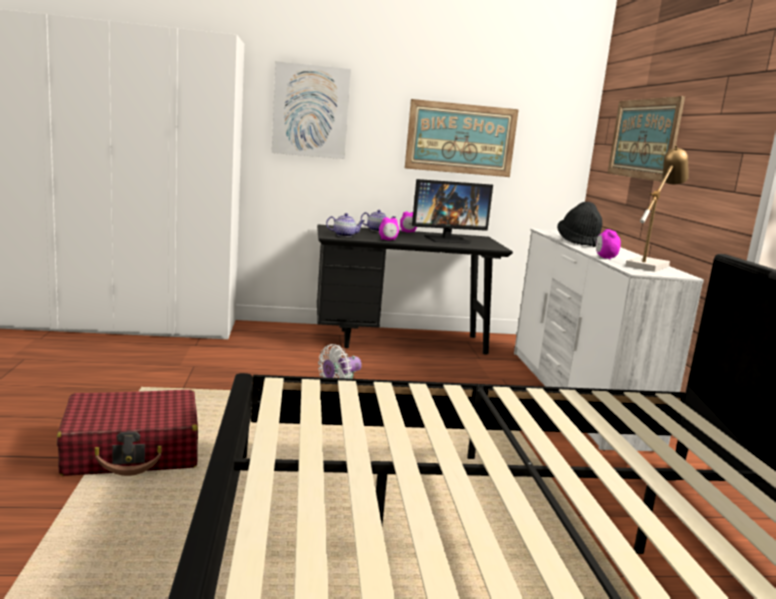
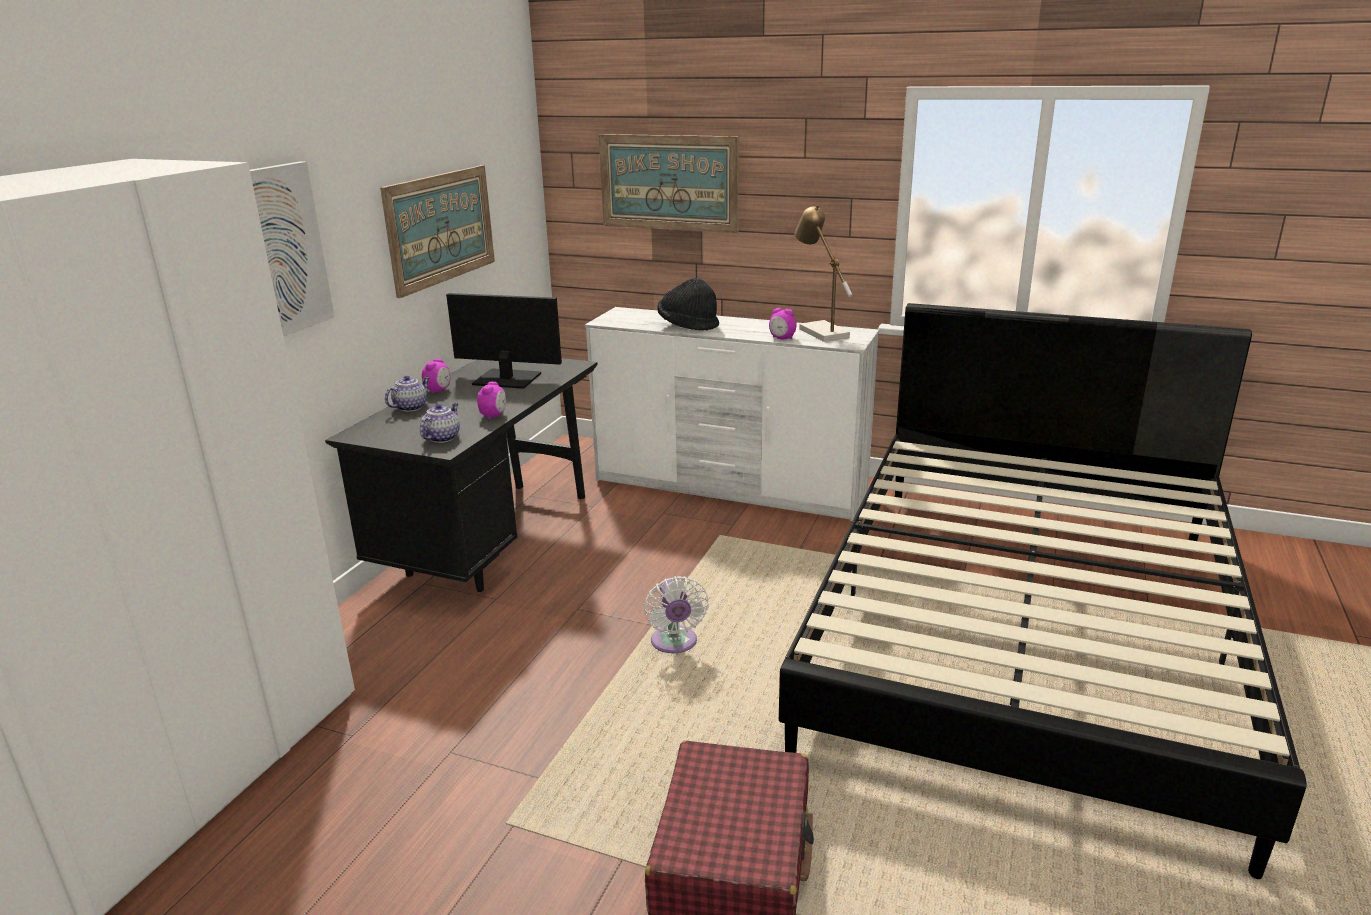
camera: 60 degrees left, 10 degrees up
(447, 239) = (506, 379): monitor -> monitor turned 90 degrees counterclockwise

